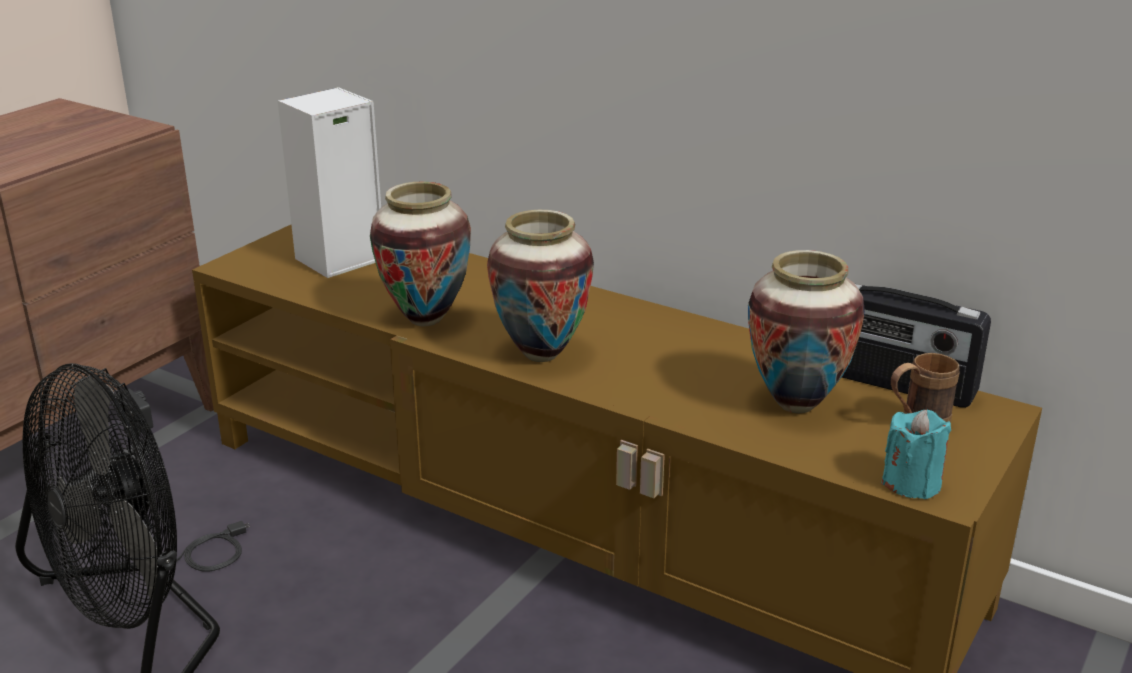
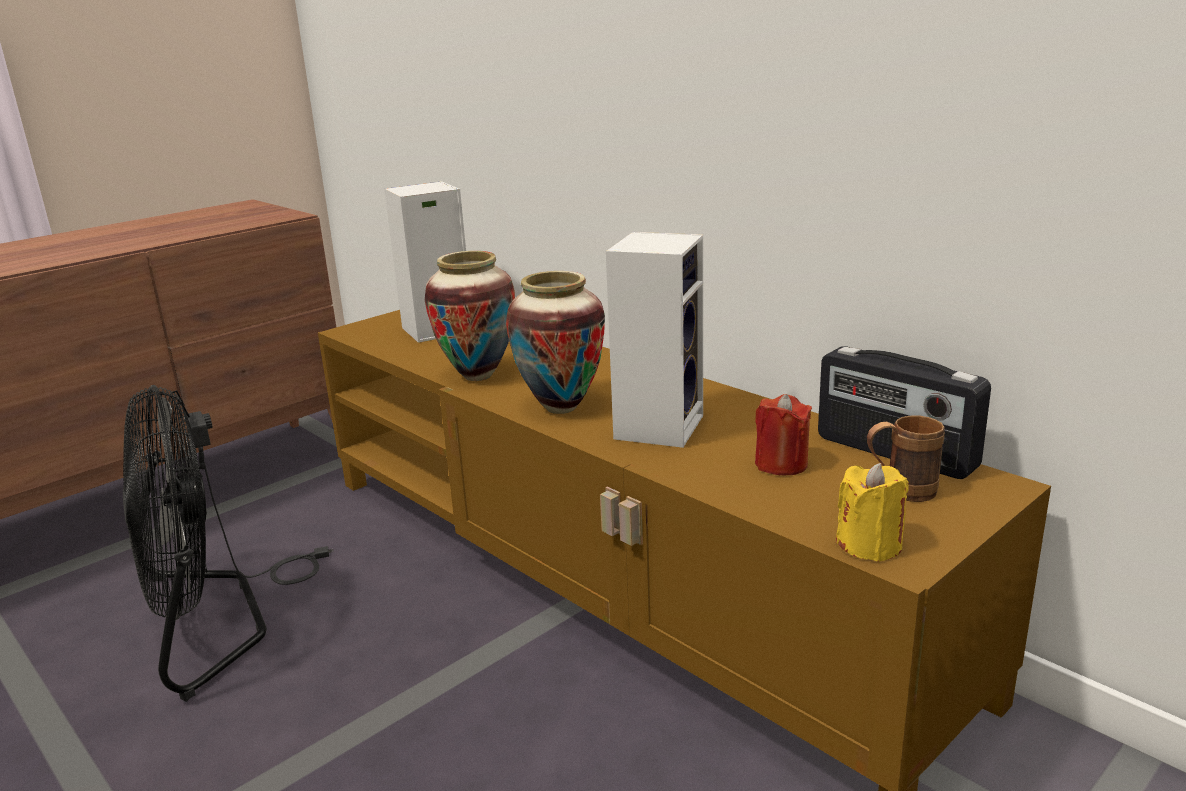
camera: 15 degrees right, 5 degrees down
(654, 369) = (658, 425): none -> speaker
(795, 404) = (781, 464): vase -> red candle
(911, 483) = (870, 545): turquoise candle -> yellow candle

